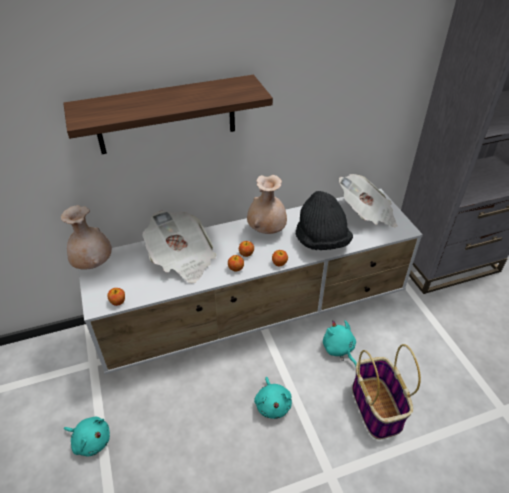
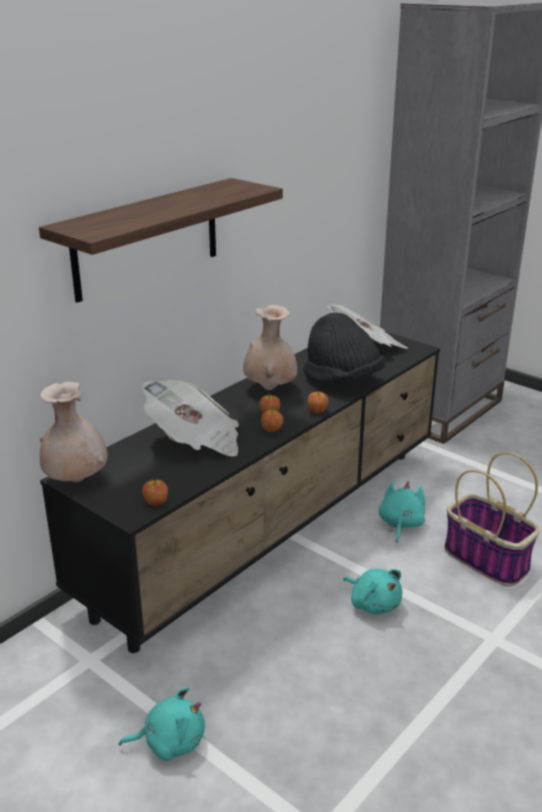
camera: 30 degrees left, 15 degrees down
(256, 315) = (272, 527): white tv stand -> black tv stand
(339, 349) = (400, 524): turquoise plush toy -> turquoise plush toy turned 75 degrees clockwise

